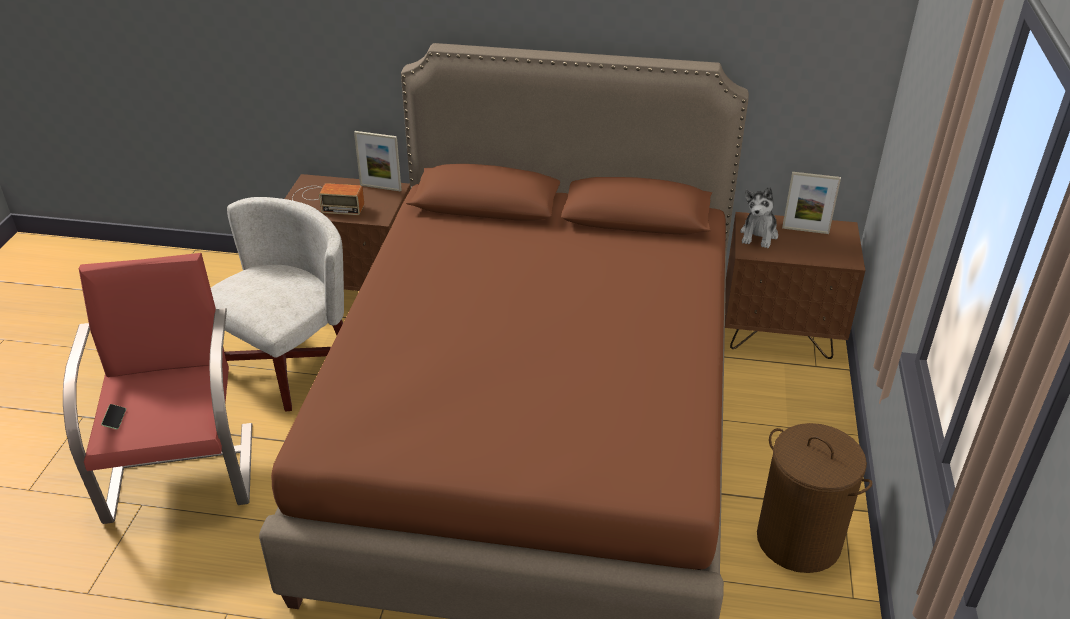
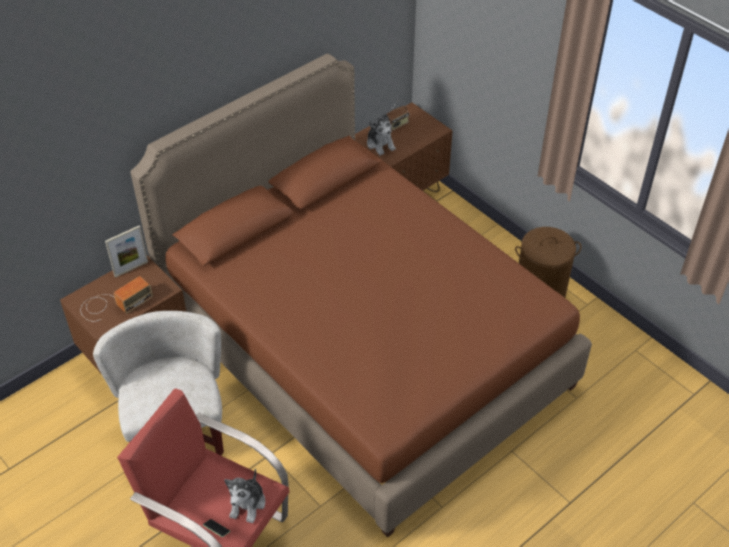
camera: 50 degrees left, 10 degrees up
(166, 424) = (248, 504): none -> plush toy
(805, 230) = (396, 125): picture frame -> radio

